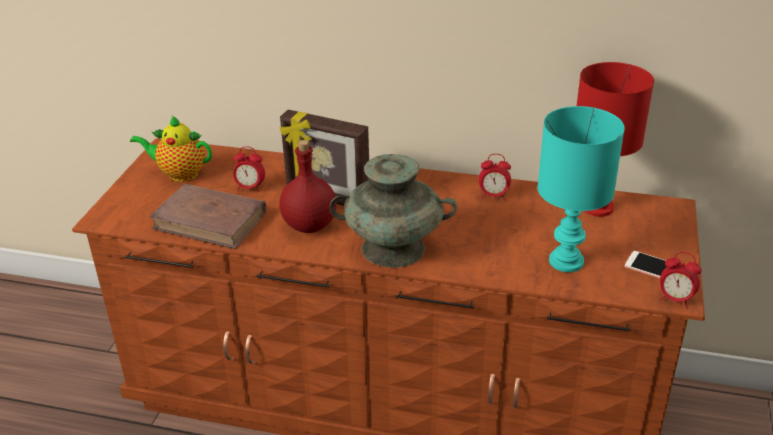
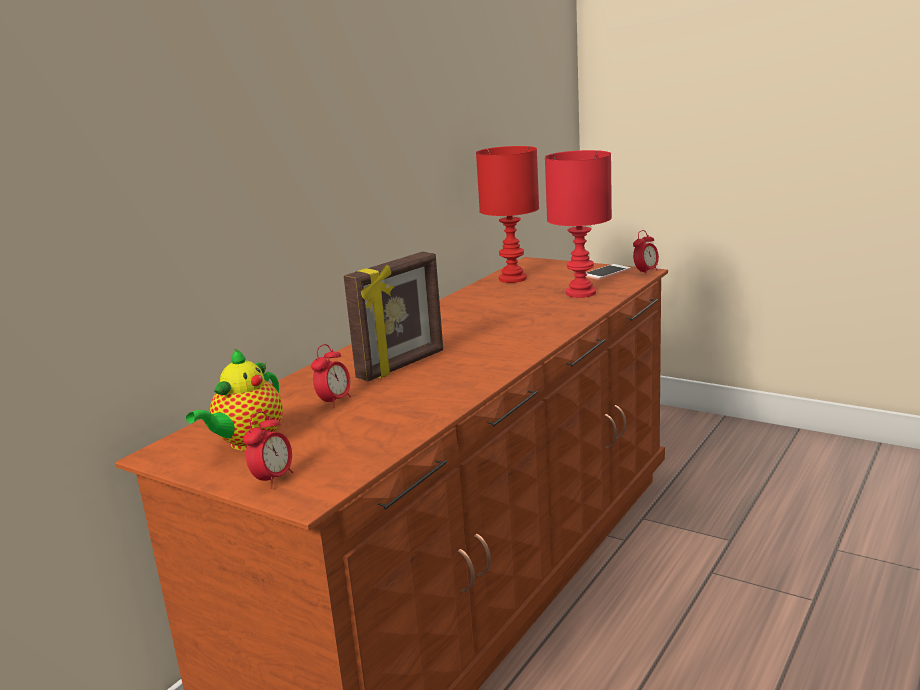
camera: 70 degrees left, 15 degrees down
(210, 221) = (386, 425): brown book -> none
(310, 226) = (447, 375): red bottle -> none
(394, 249) = (519, 344): turquoise vase -> none
(493, 196) = (464, 305): alarm clock -> alarm clock (273, 479)
(565, 261) = (579, 293): turquoise table lamp -> red table lamp

